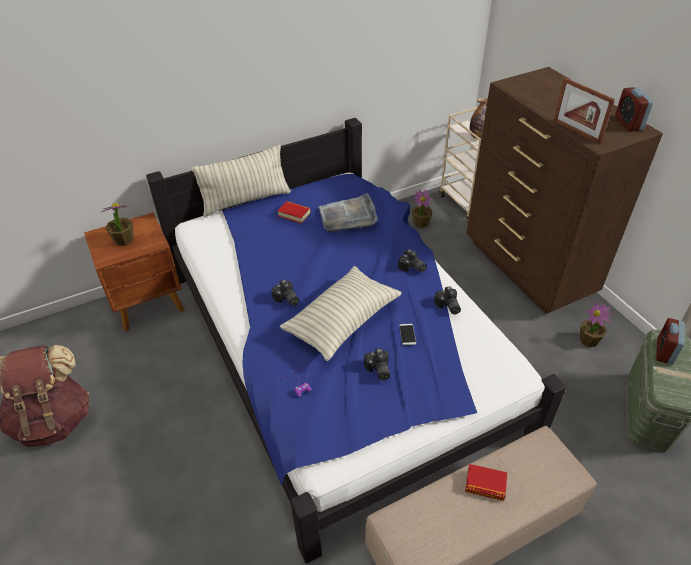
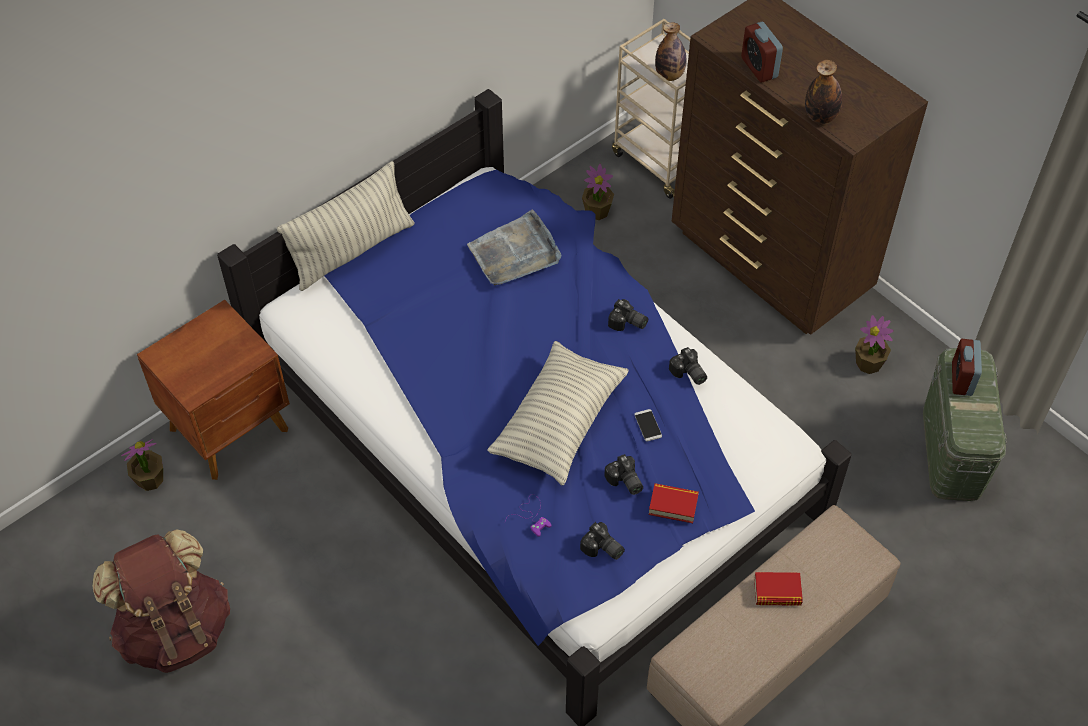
camera: 15 degrees left, 10 degrees up
(124, 240) = (204, 356): potted plant -> potted plant (150, 479)
(286, 299) = (474, 405): camera -> camera (602, 549)
(294, 214) = (435, 264): book -> book (673, 505)
(576, 131) = (820, 117): picture frame -> bottle
(628, 123) = (884, 91): alarm clock -> alarm clock (759, 68)

